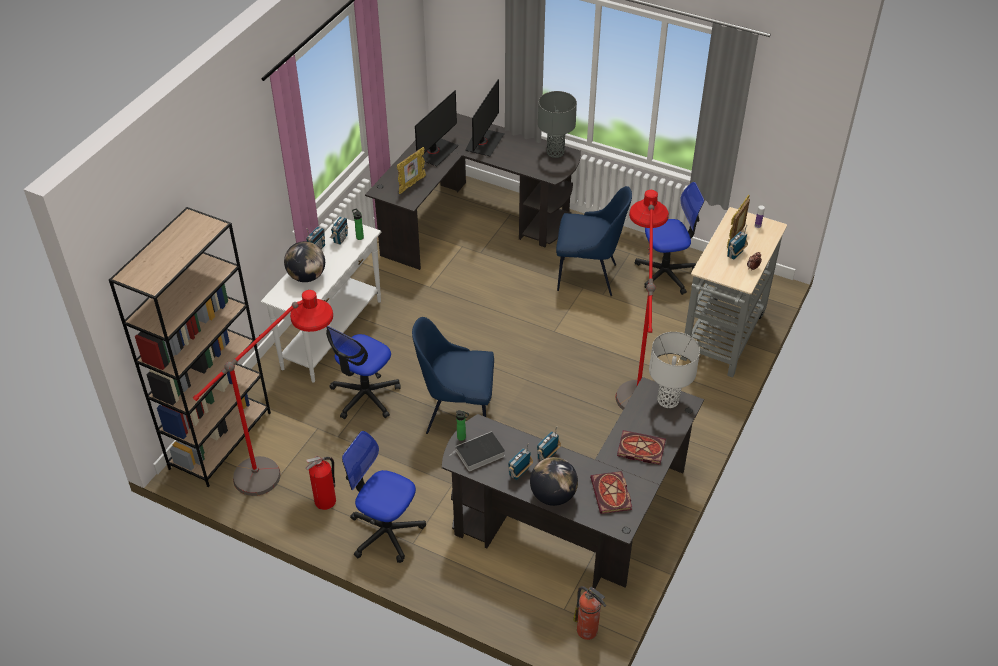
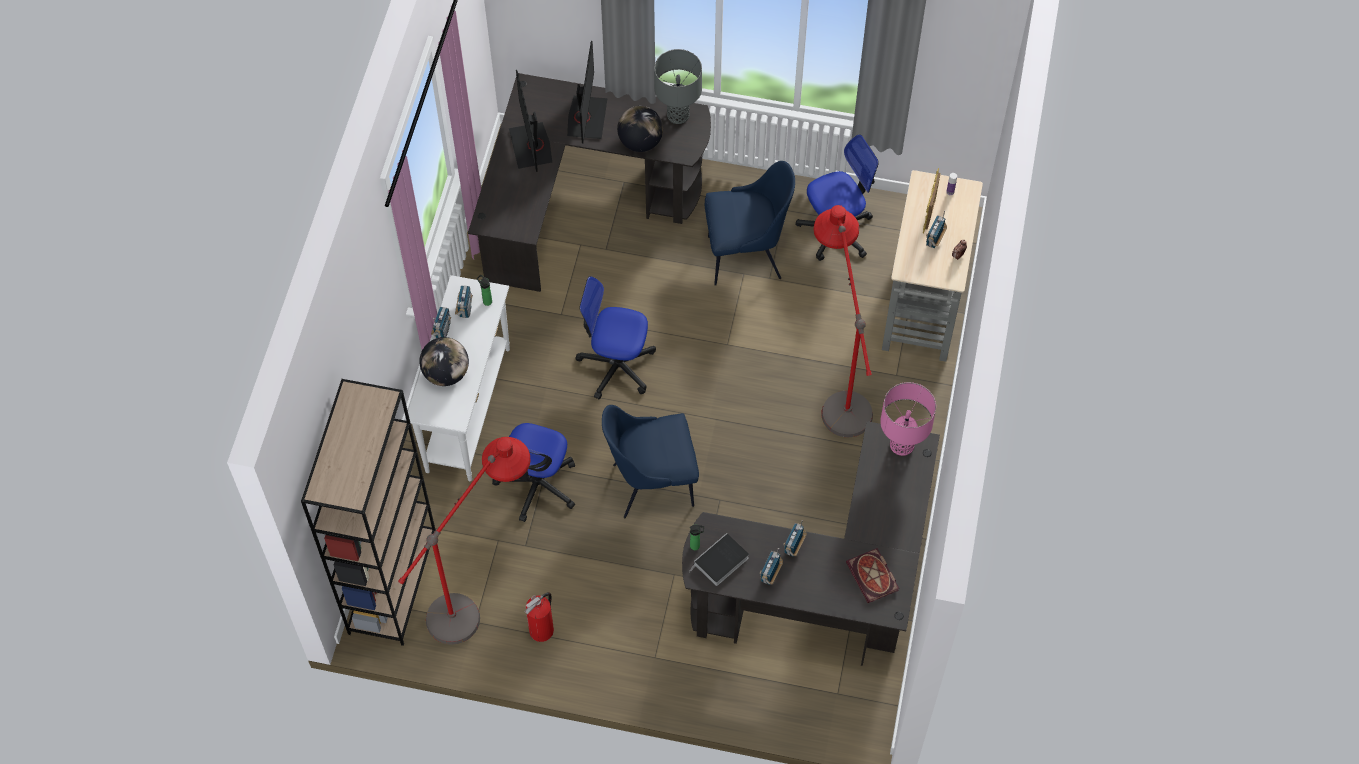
camera: 15 degrees left, 15 degrees up
(386, 532) = (621, 651): office chair -> office chair (616, 365)
(411, 185) = (519, 205): picture frame -> none
(436, 152) = (531, 146): monitor -> monitor turned 150 degrees clockwise
(553, 495) = (813, 593): globe -> globe (640, 142)
(588, 631) = (869, 712): fire extinguisher -> none
(639, 449) = (887, 514): book -> none
(668, 400) = (902, 445): white table lamp -> pink table lamp

